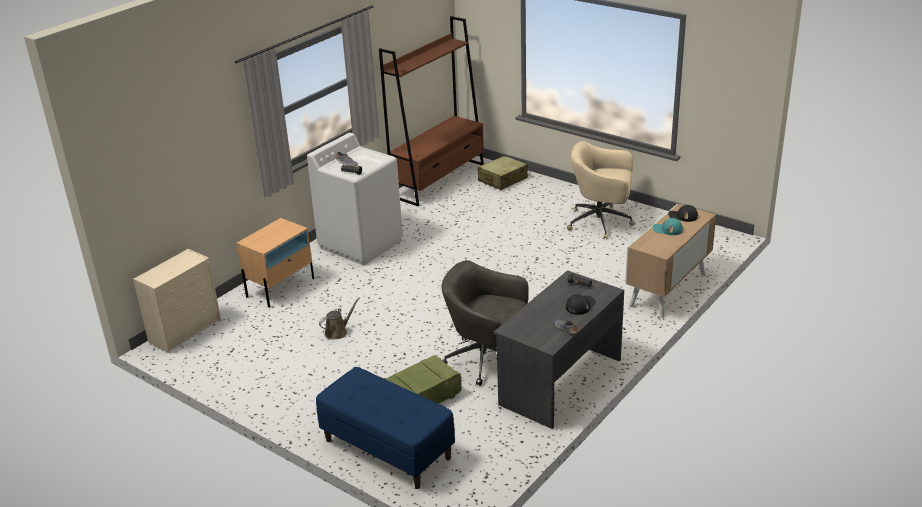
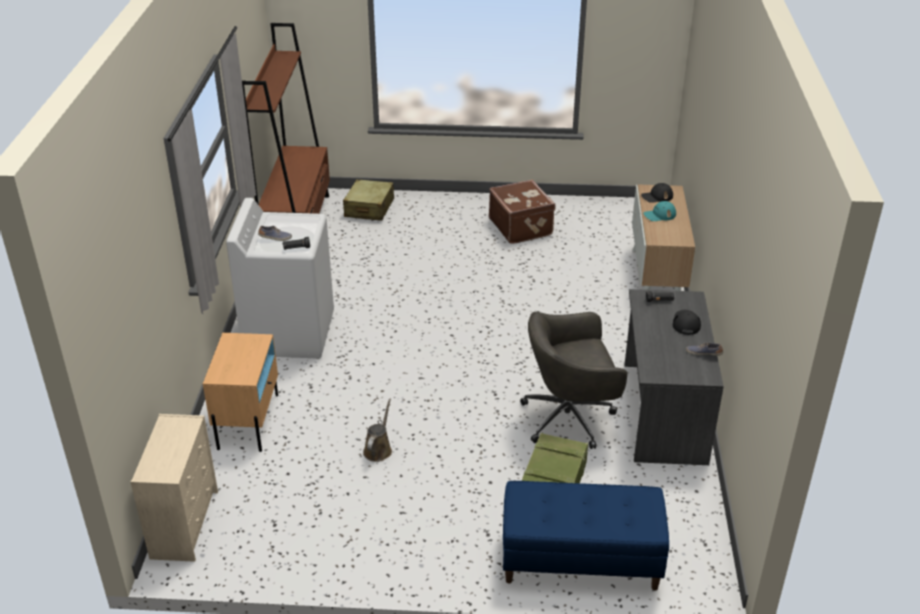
camera: 35 degrees left, 5 degrees up
(601, 222) = (521, 227): beige office chair -> brown suitcase

